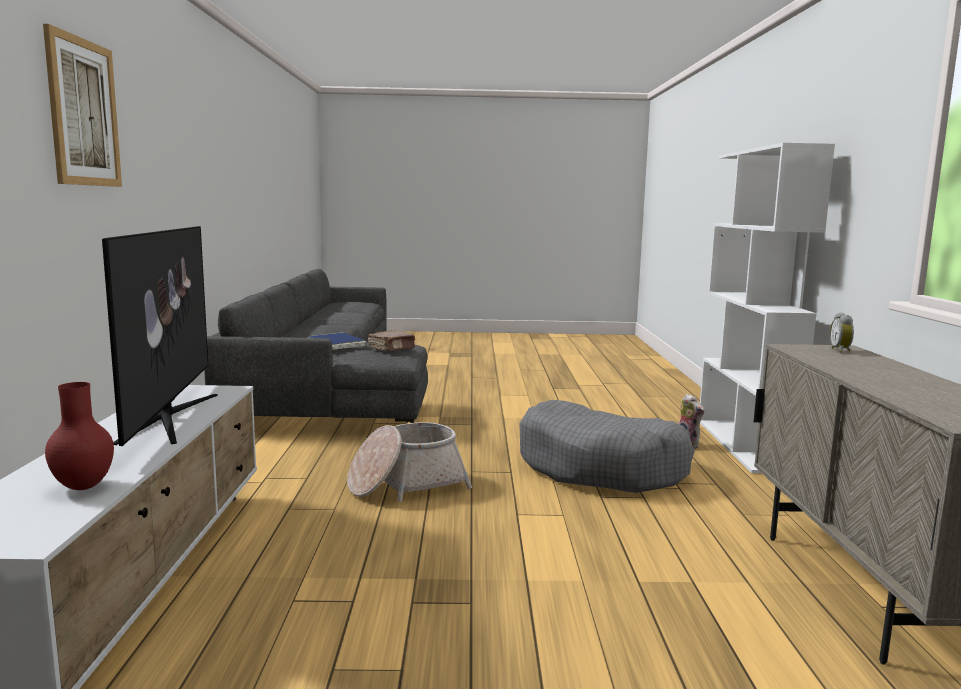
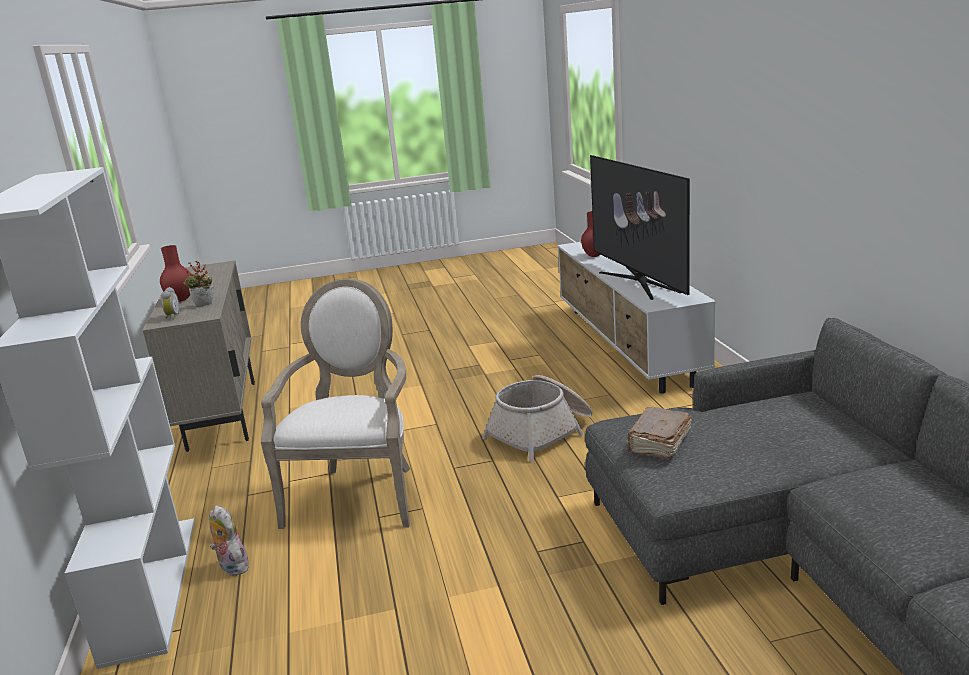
camera: 170 degrees right, 10 degrees up
(83, 113) = (738, 78): picture -> none
(336, 345) = (750, 433): blue book -> none
(601, 468) = (359, 494): grey dog bed -> armchair
(820, 356) = (204, 305): none -> potted plant
(880, 367) = (181, 300): none -> red vase

